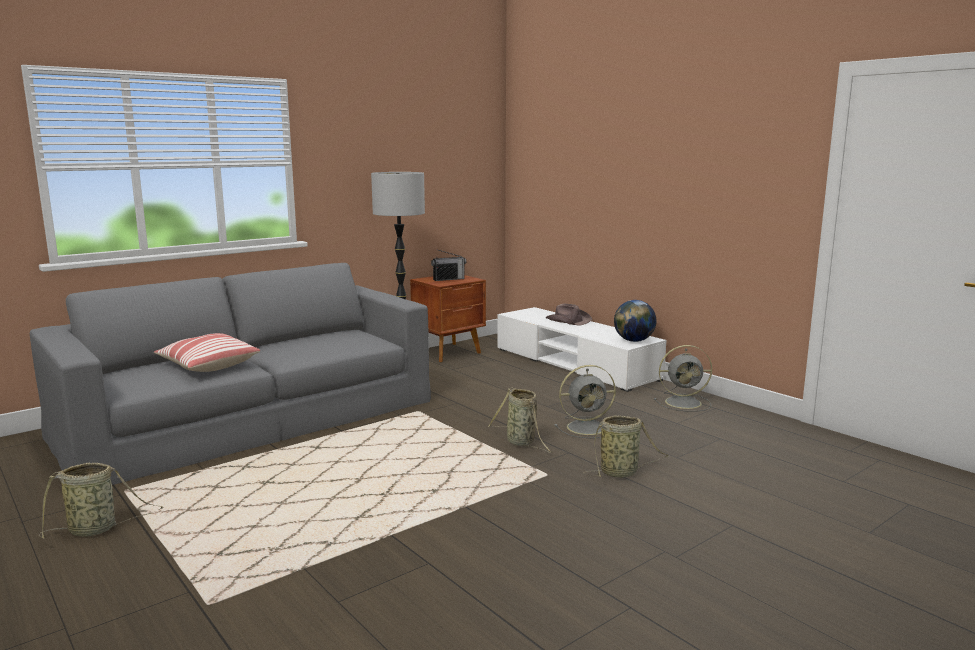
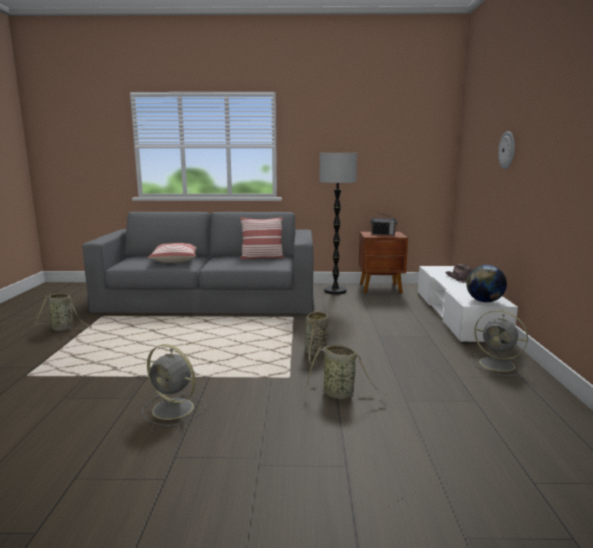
camera: 40 degrees right, 0 degrees up
(331, 336) = (262, 257): none -> pillow
(588, 427) = (379, 358): grey fan -> grey fan (174, 409)
(618, 170) = (507, 150): none -> wall clock

